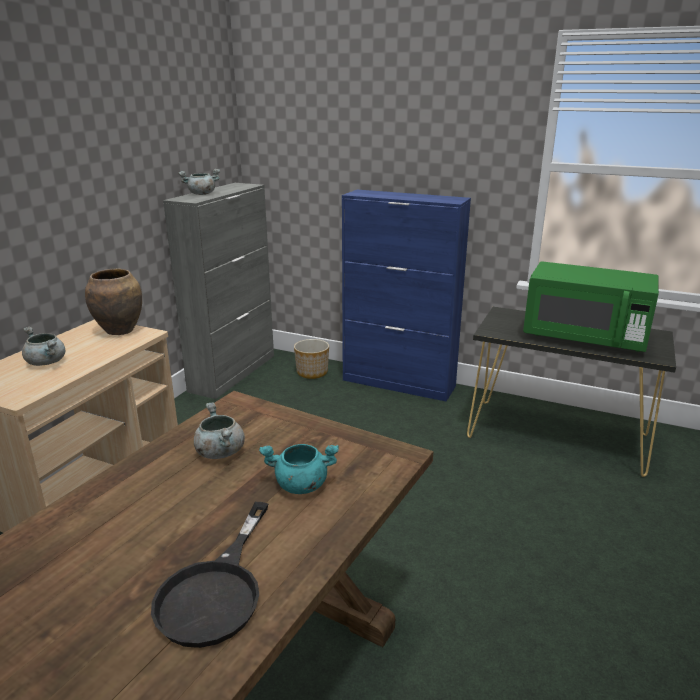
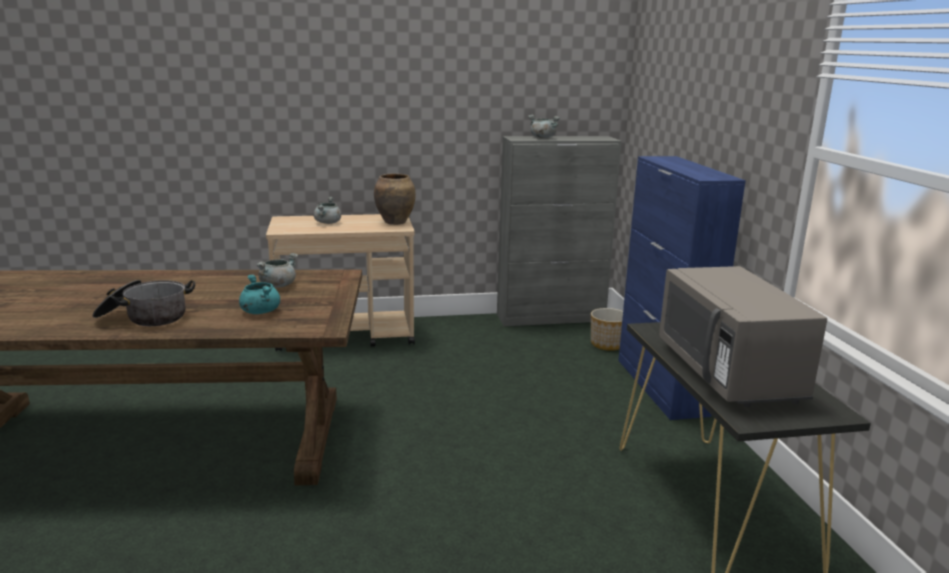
camera: 55 degrees right, 5 degrees down
(216, 590) = (144, 317): black frying pan -> cooking pot
(584, 337) = (728, 372): green microwave -> grey microwave

